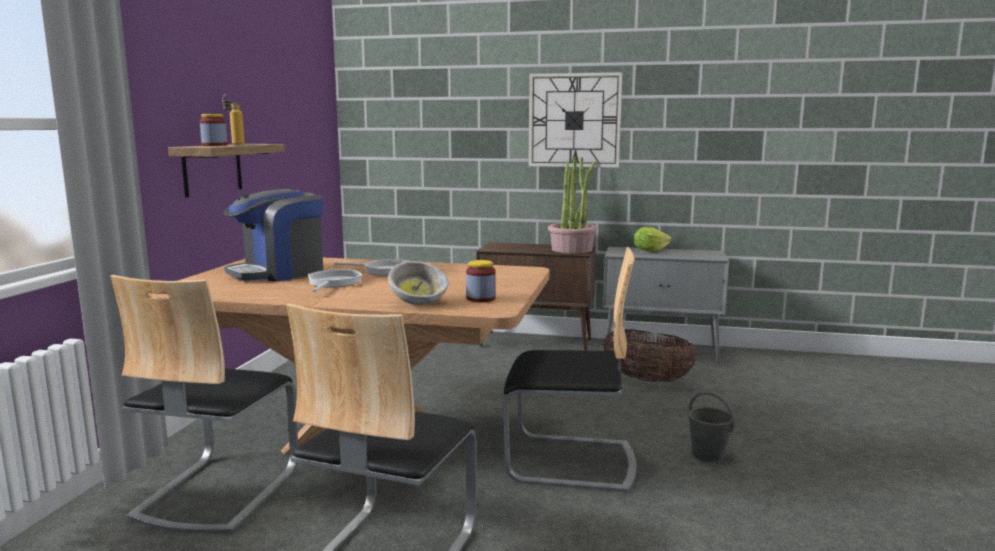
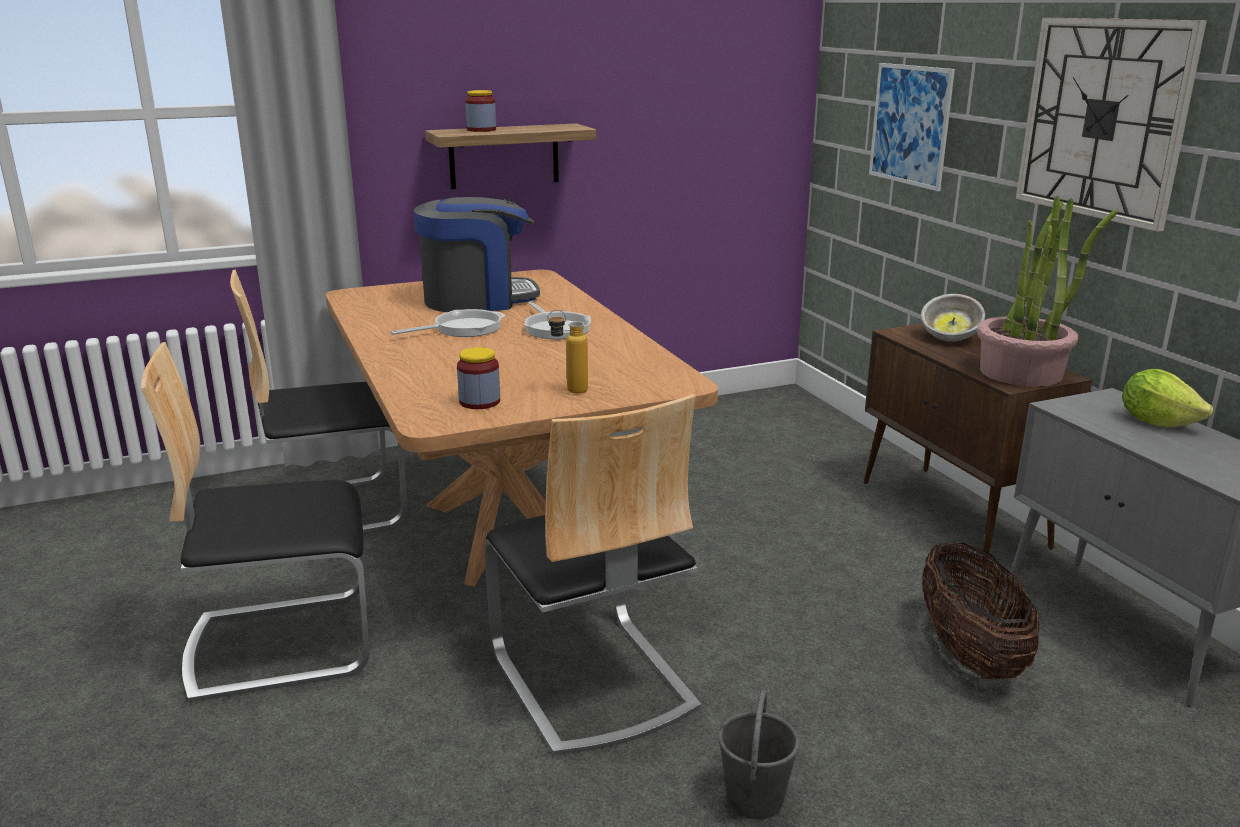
camera: 55 degrees right, 10 degrees up
(234, 144) = (534, 126): bottle -> bottle (568, 391)
(279, 273) = (478, 299): coffee machine -> coffee machine turned 150 degrees clockwise
(419, 302) = (422, 382): bowl -> bowl (950, 338)
(435, 137) = (910, 125): none -> picture

